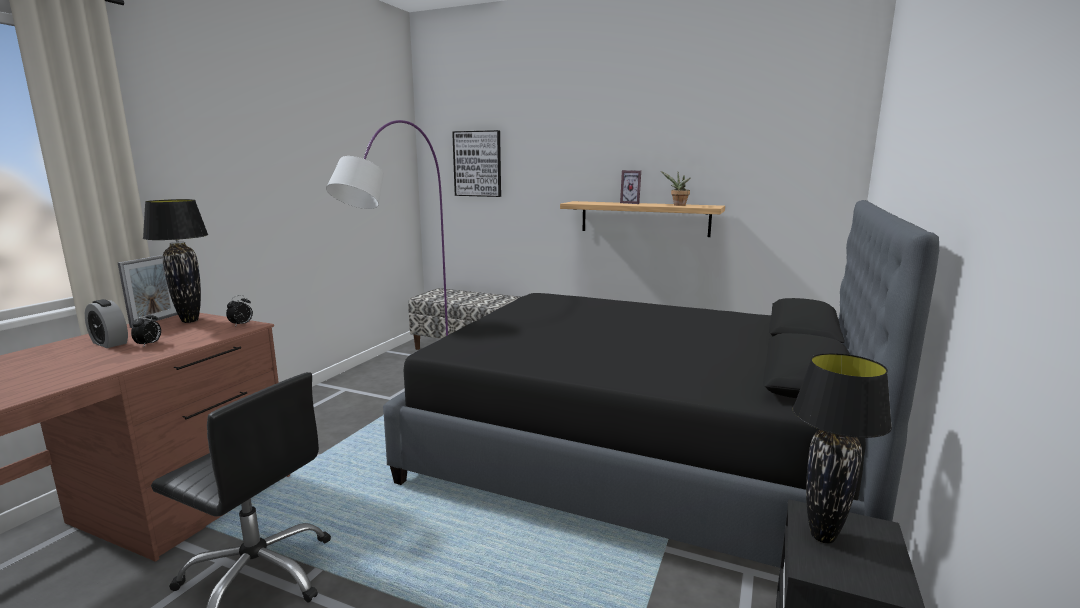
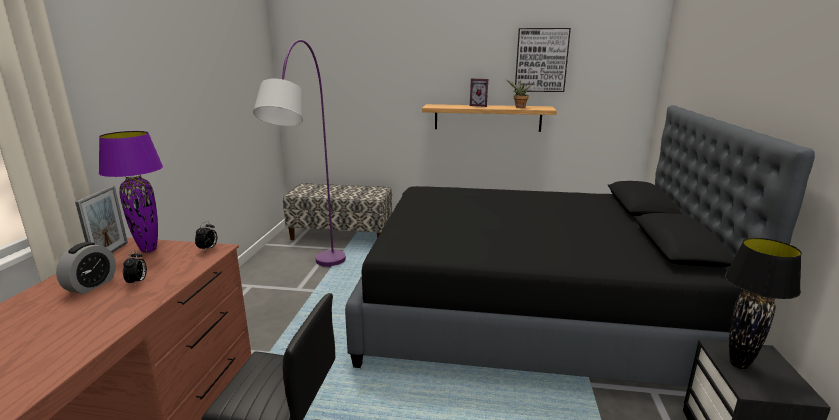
camera: 15 degrees left, 5 degrees up
(109, 343) = (91, 285): alarm clock -> alarm clock turned 90 degrees counterclockwise
(189, 321) = (148, 250): black table lamp -> purple table lamp
(477, 164) = (336, 71): picture -> picture (541, 60)

